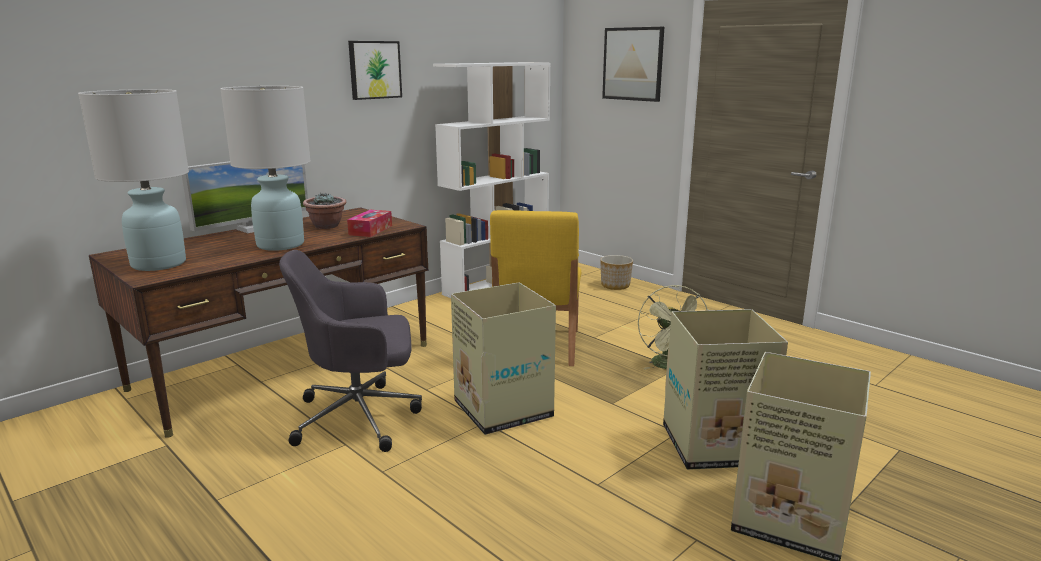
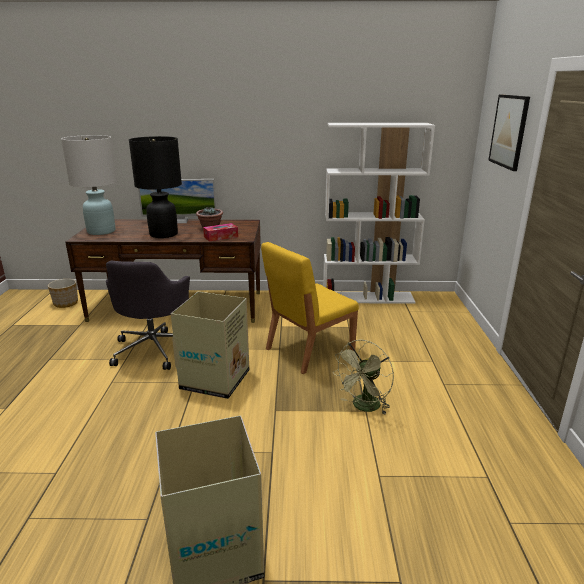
camera: 45 degrees right, 5 degrees up
(281, 245) = (163, 234): white table lamp -> black table lamp
(360, 417) = (154, 348): grey office chair -> grey office chair turned 120 degrees counterclockwise
(374, 70) = (279, 126): picture -> none
(615, 285) = (452, 329): planter -> planter (66, 303)
(716, 446) = (275, 477): cardboard box -> none

